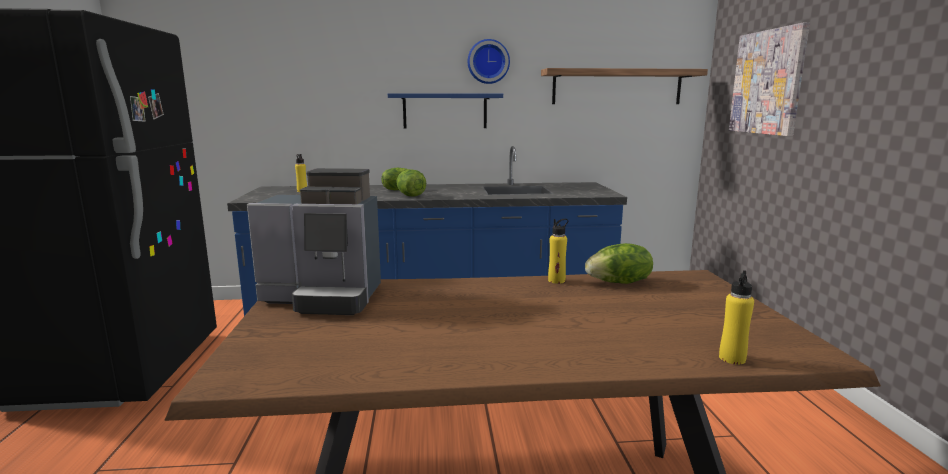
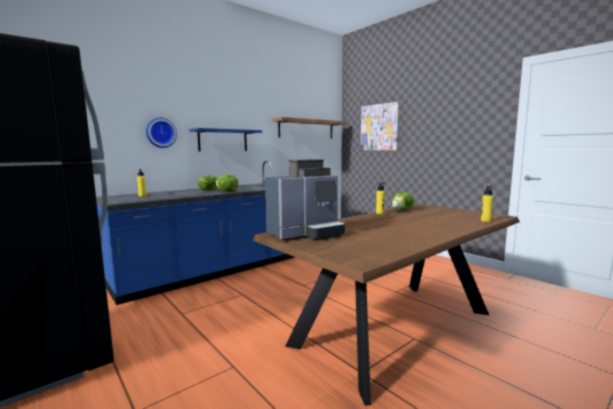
camera: 35 degrees left, 5 degrees down
(488, 61) = (245, 112): wall clock -> wall clock (160, 133)

